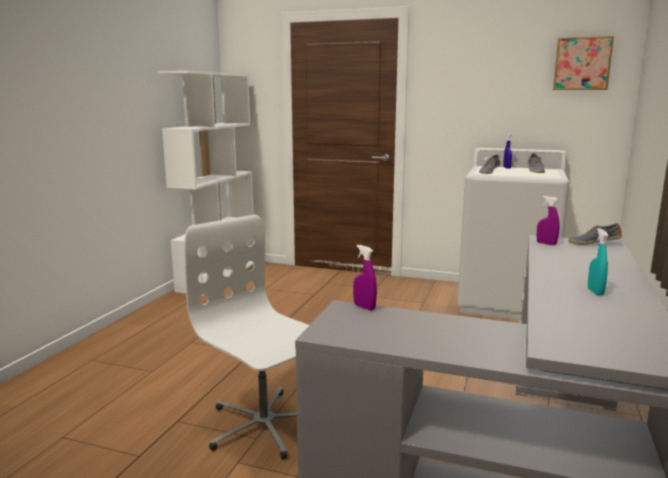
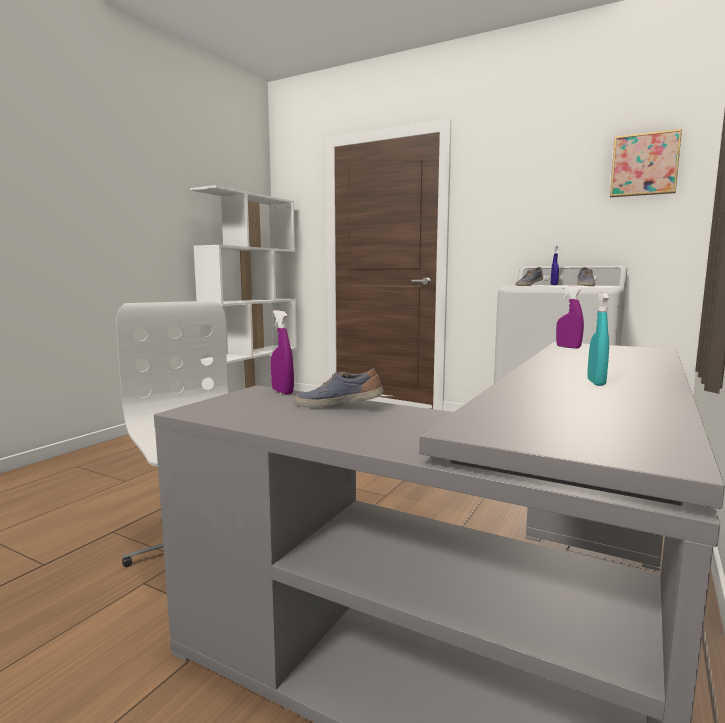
camera: 10 degrees right, 5 degrees down
(593, 243) = (632, 348): shoe -> shoe (338, 406)

